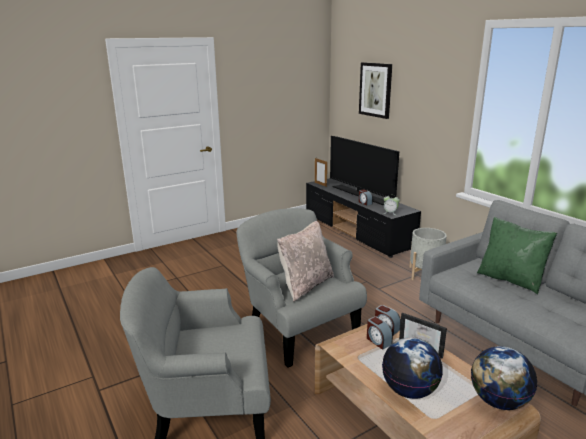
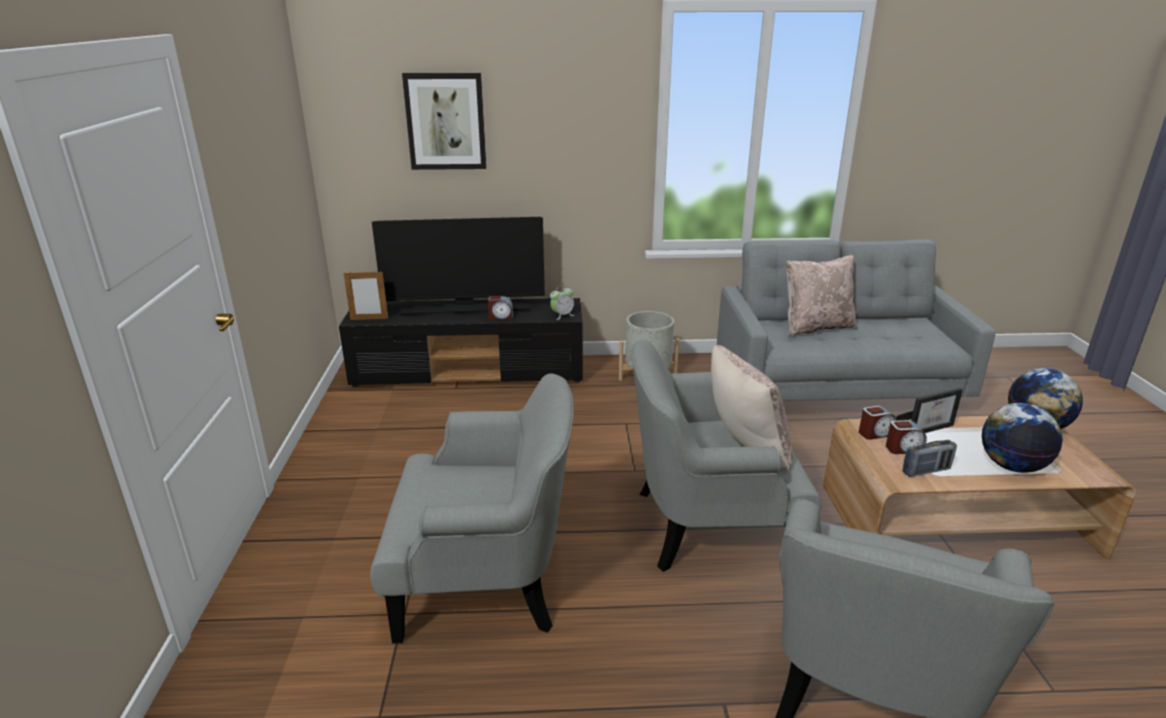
camera: 60 degrees left, 5 degrees up
(207, 286) = (485, 581): none -> grey armchair
(358, 353) = (926, 471): none -> radio
(510, 279) = (816, 327): green pillow -> beige pillow

